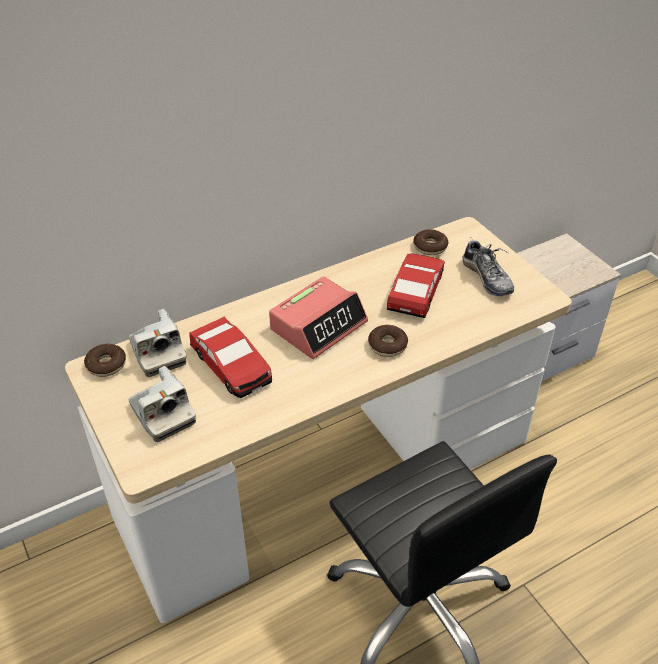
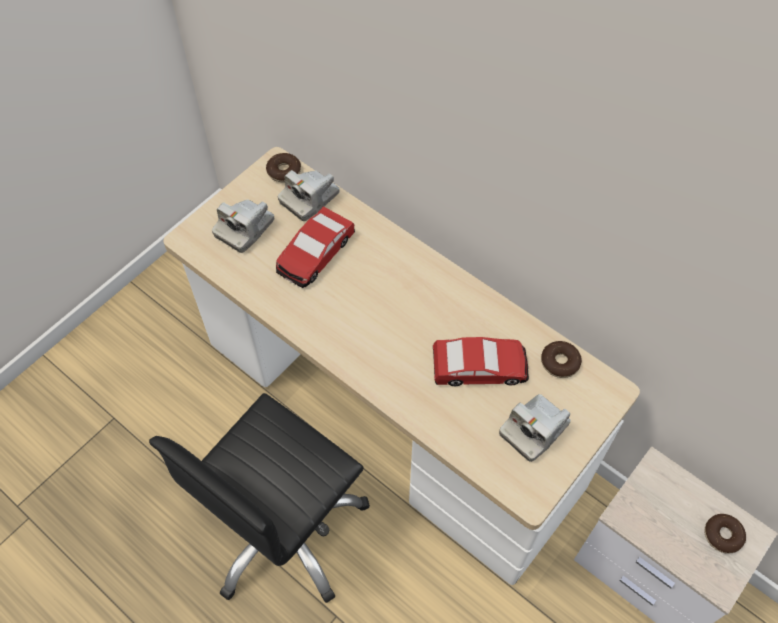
camera: 70 degrees right, 15 degrees up
(319, 325) = (392, 300): alarm clock -> none
(387, 345) = (388, 364): donut -> donut (722, 535)
(487, 278) = (534, 430): shoe -> camera

